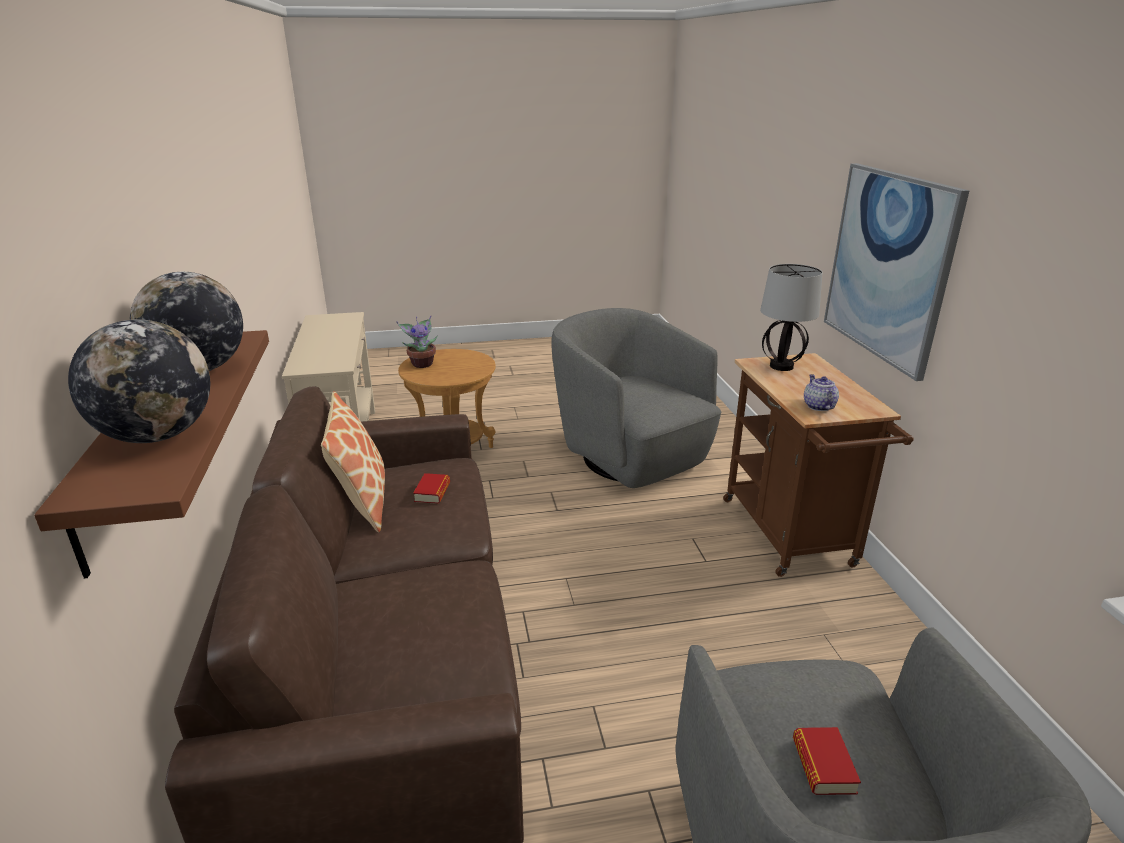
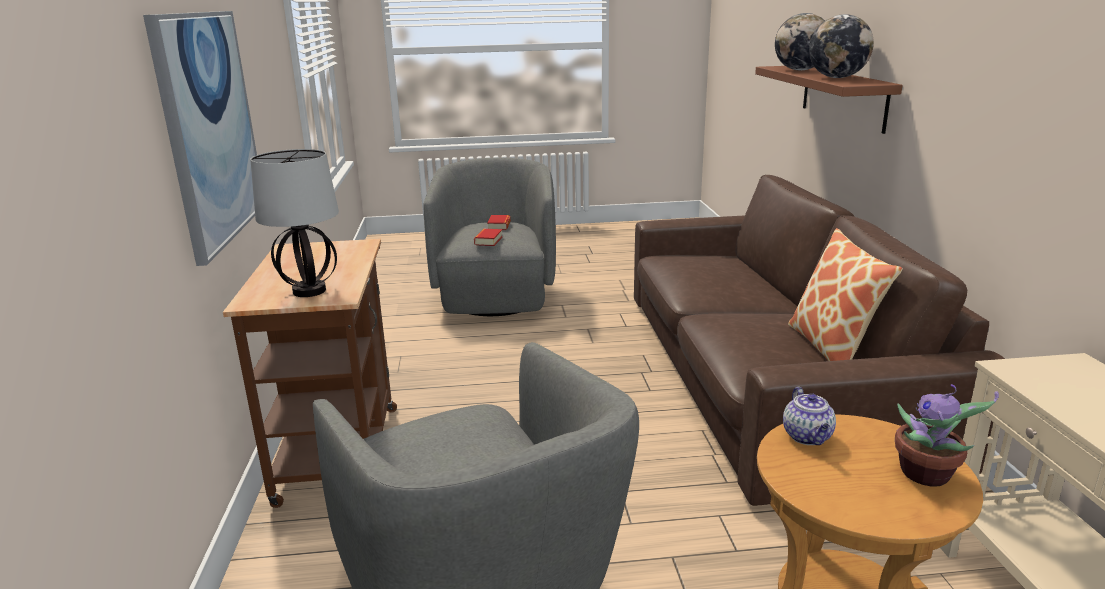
camera: 175 degrees left, 5 degrees down
(432, 492) = (756, 341): book -> book (488, 241)
(818, 406) = (342, 250): teapot -> teapot (808, 437)

